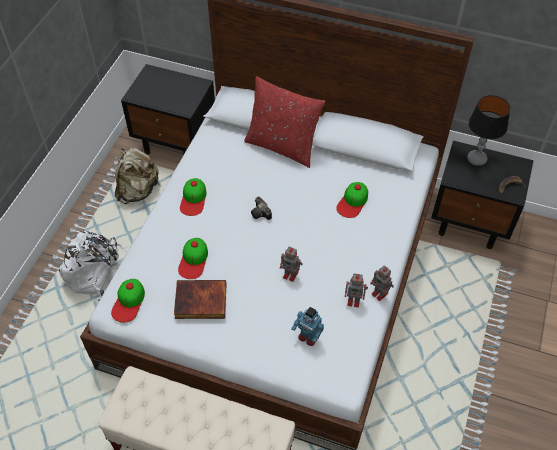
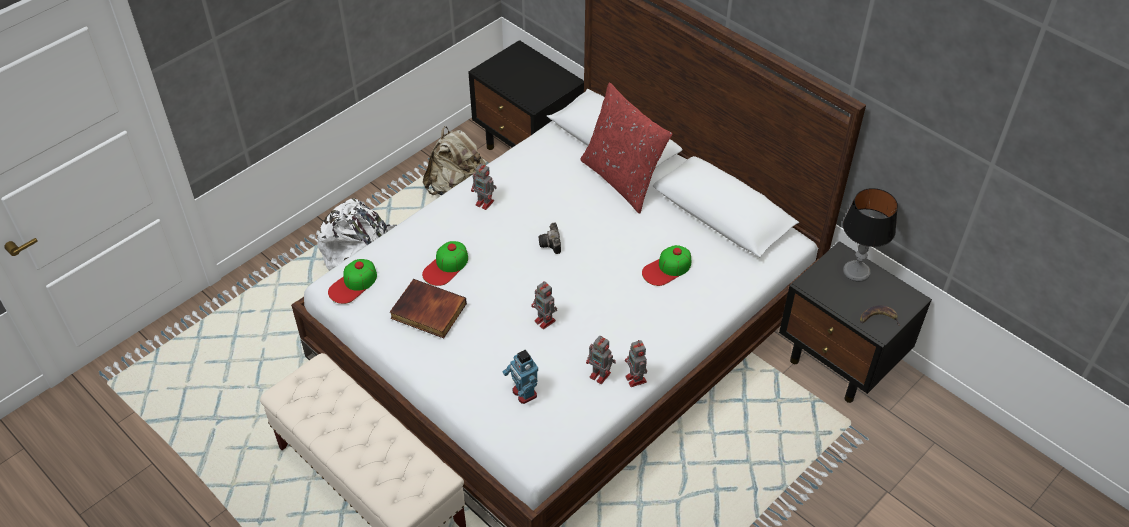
camera: 25 degrees right, 5 degrees down
(193, 199) = (485, 203): cap -> toy robot

